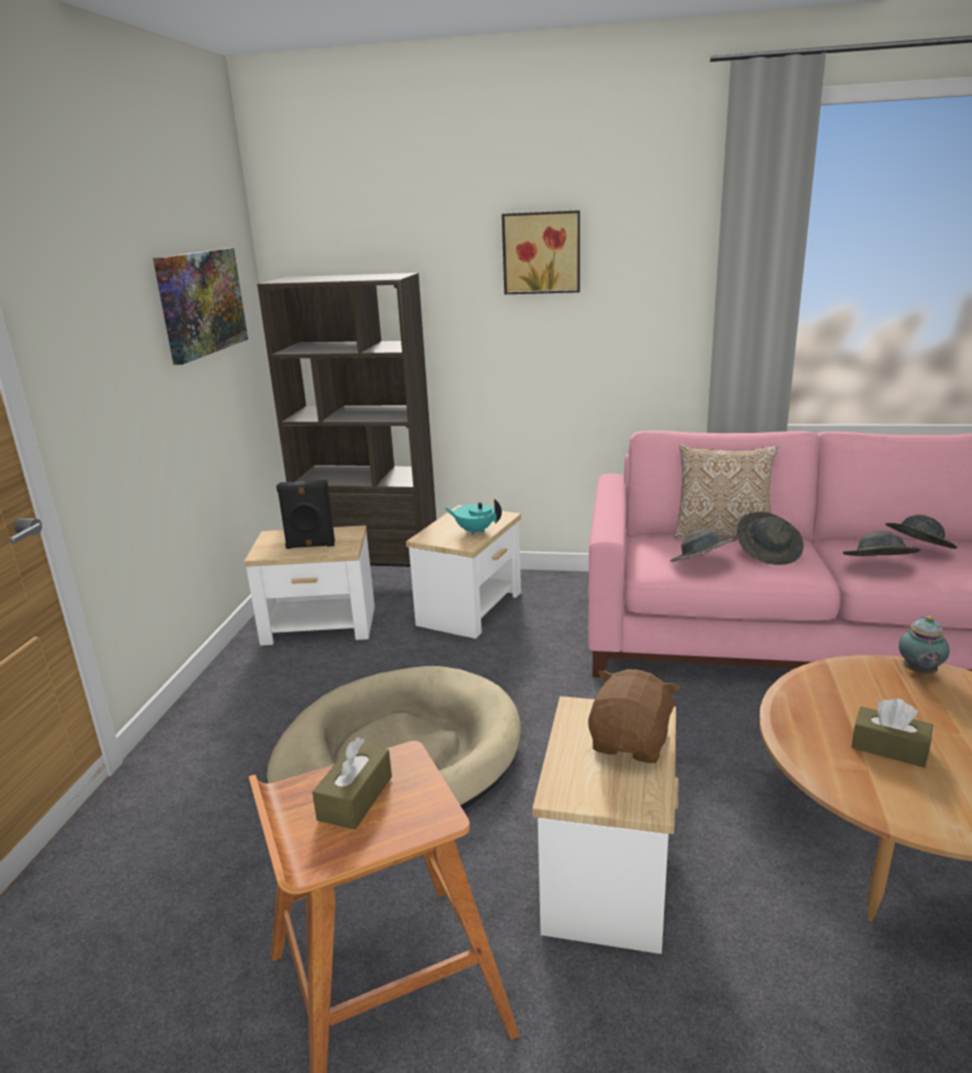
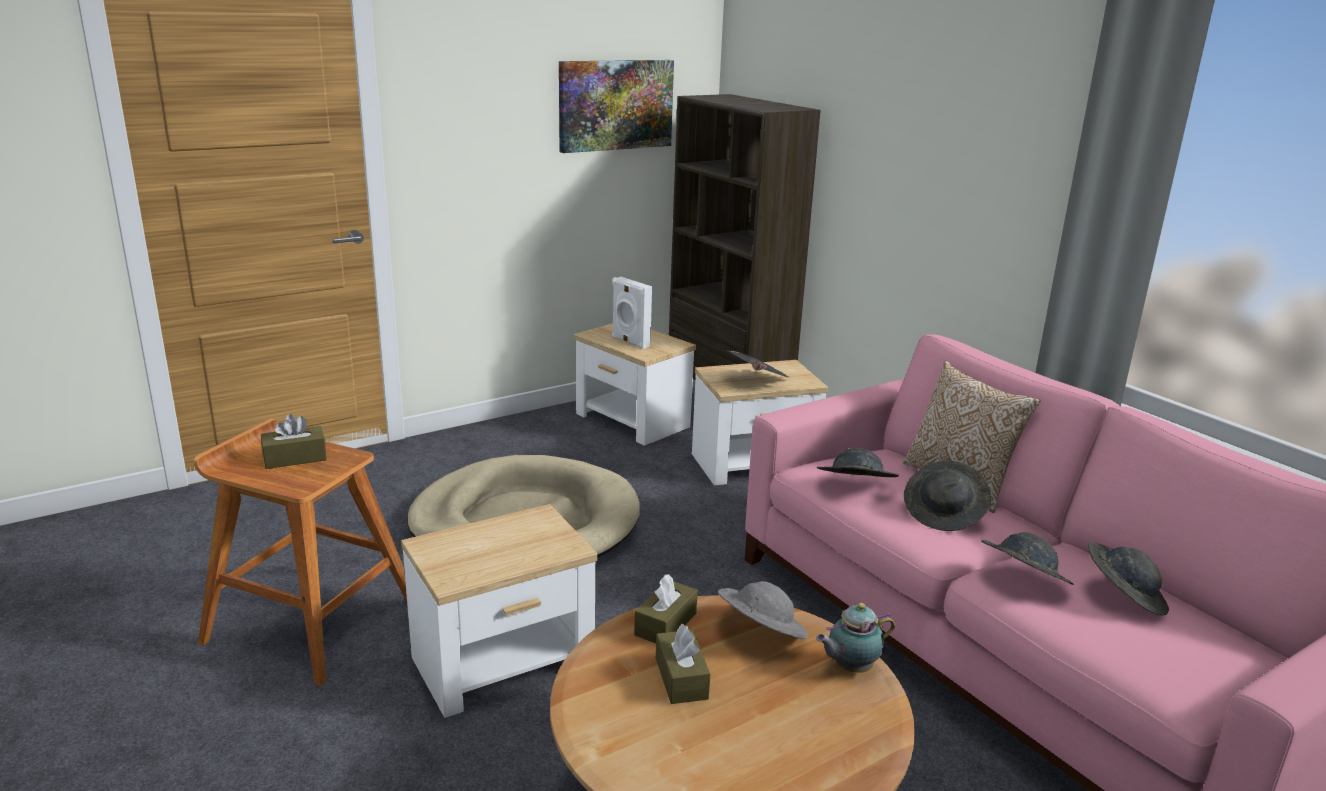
camera: 45 degrees right, 0 degrees up
(310, 546) = (629, 342): black speaker -> white speaker
(474, 531) = (758, 382): turquoise teapot -> newspaper
(541, 252) = (926, 109): picture -> none
(631, 743) = (521, 550): brown plush toy -> none
(802, 722) = (665, 624): none -> brown tissue box
(845, 687) = (760, 632): none -> grey hat

